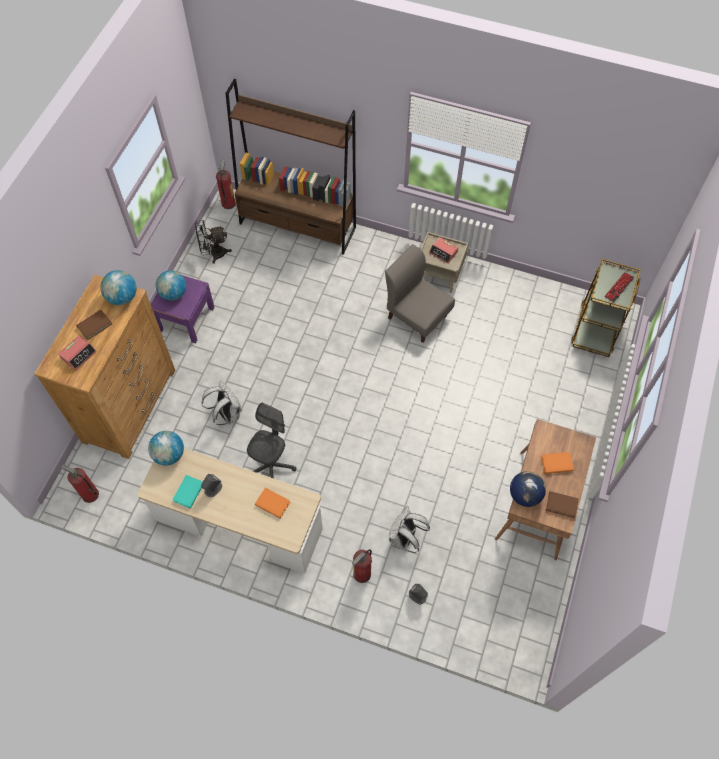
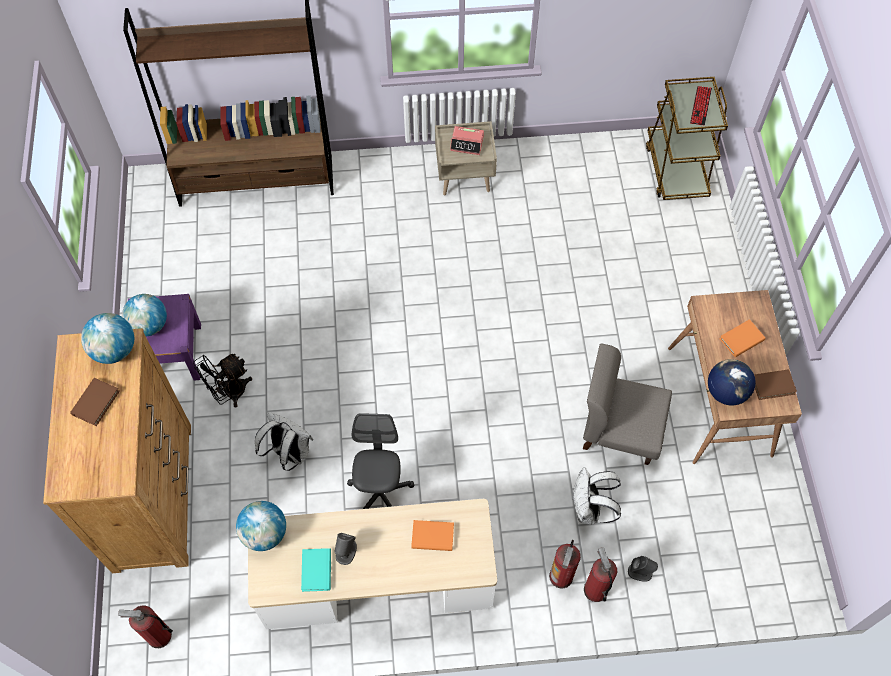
camera: 25 degrees left, 0 degrees up
(78, 355) = (94, 451): alarm clock -> none
(214, 254) = (165, 256): black fan -> black fan (229, 393)
(228, 203) = (150, 185): fire extinguisher -> fire extinguisher (595, 590)
(417, 316) = (463, 236): grey chair -> grey chair (619, 429)

